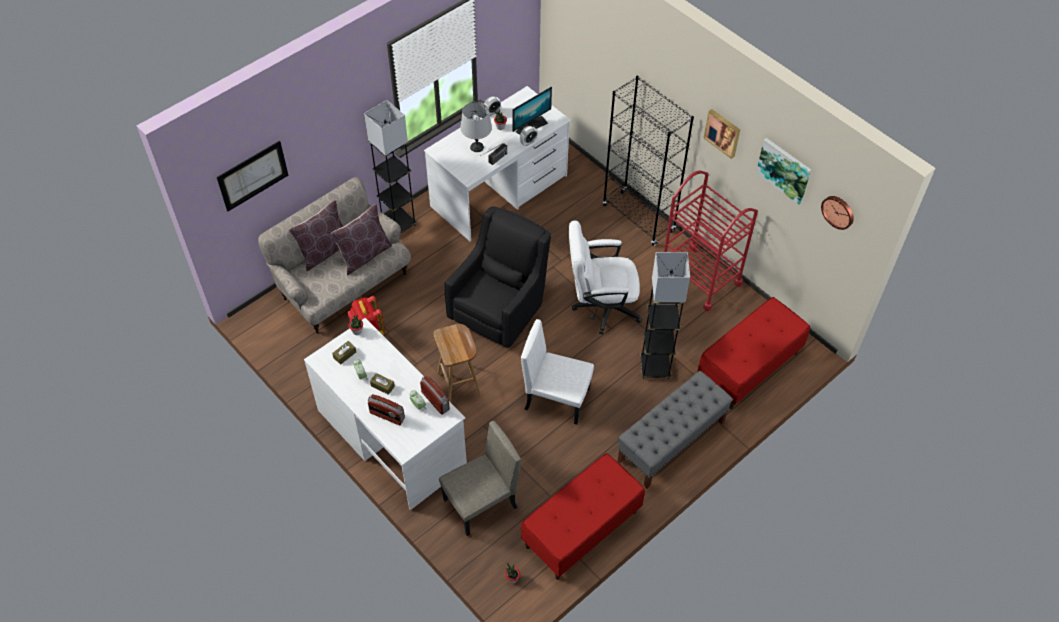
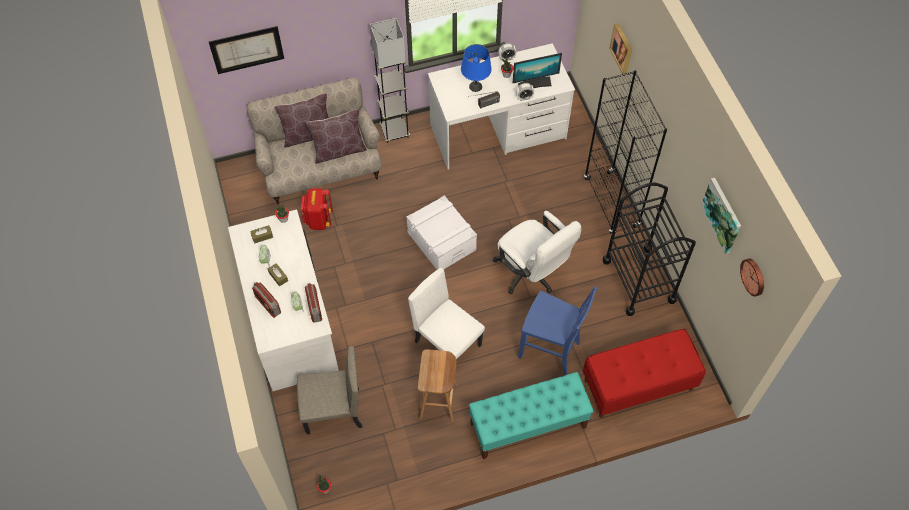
camera: 25 degrees right, 5 degrees up
(459, 385) = (371, 297): brown stool -> brown stool (439, 402)
(477, 147) = (476, 86): grey table lamp -> blue table lamp
(500, 309) = (441, 241): black armchair -> white storage box
(581, 529) = (406, 471): red bench -> none
(600, 307) = (531, 274): white office chair -> white office chair turned 150 degrees counterclockwise
(655, 368) = (550, 350): grey floor lamp -> blue chair
(671, 442) = (527, 425): grey bench -> turquoise bench
(700, 277) = (638, 280): red cart -> black cart
(723, 132) = (686, 155): picture -> picture (622, 48)

